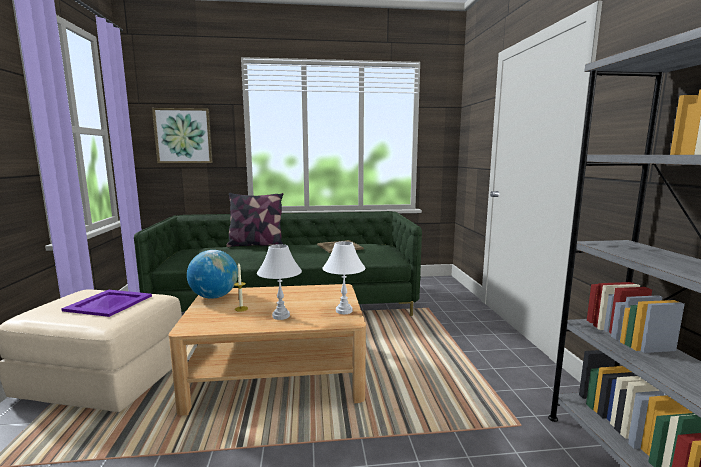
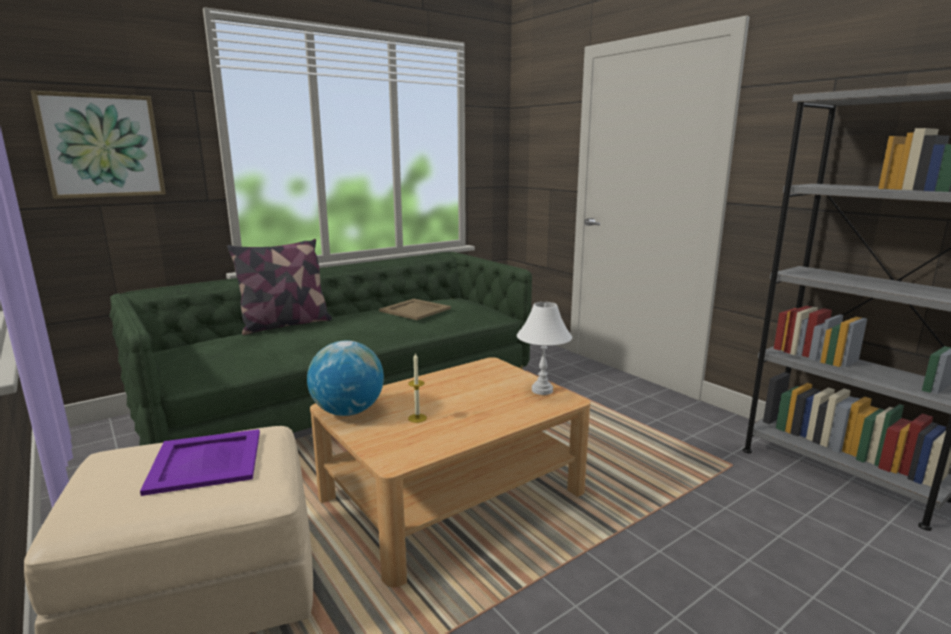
camera: 30 degrees left, 5 degrees up
(281, 316) = (484, 414): white table lamp -> none

